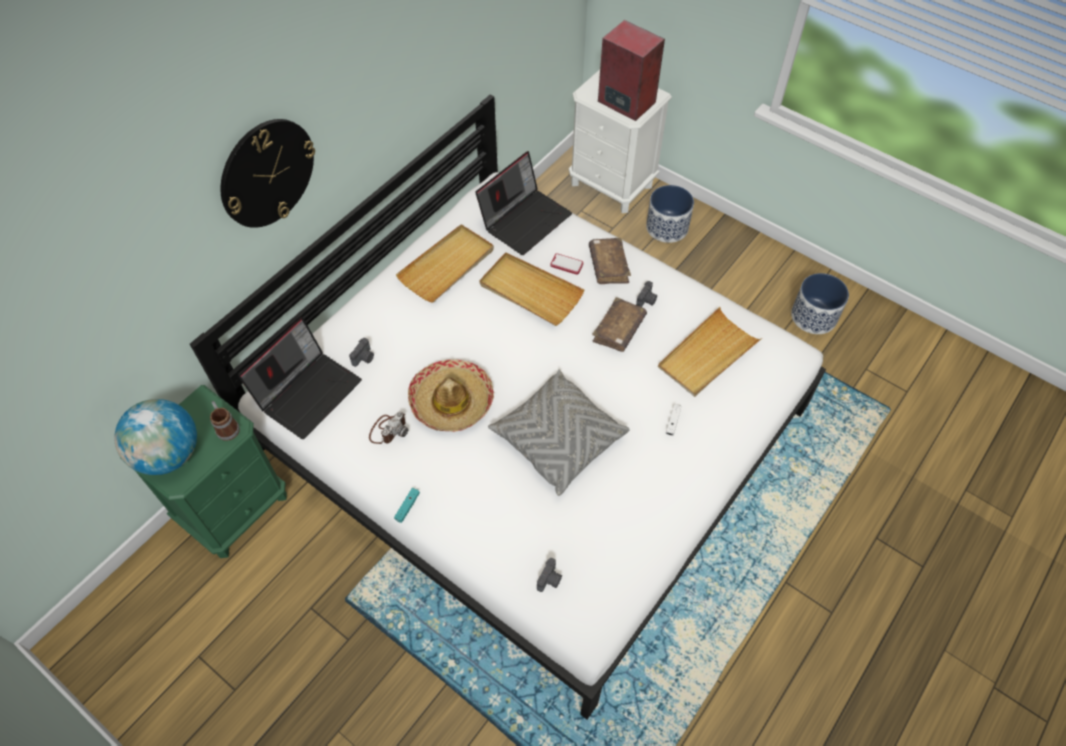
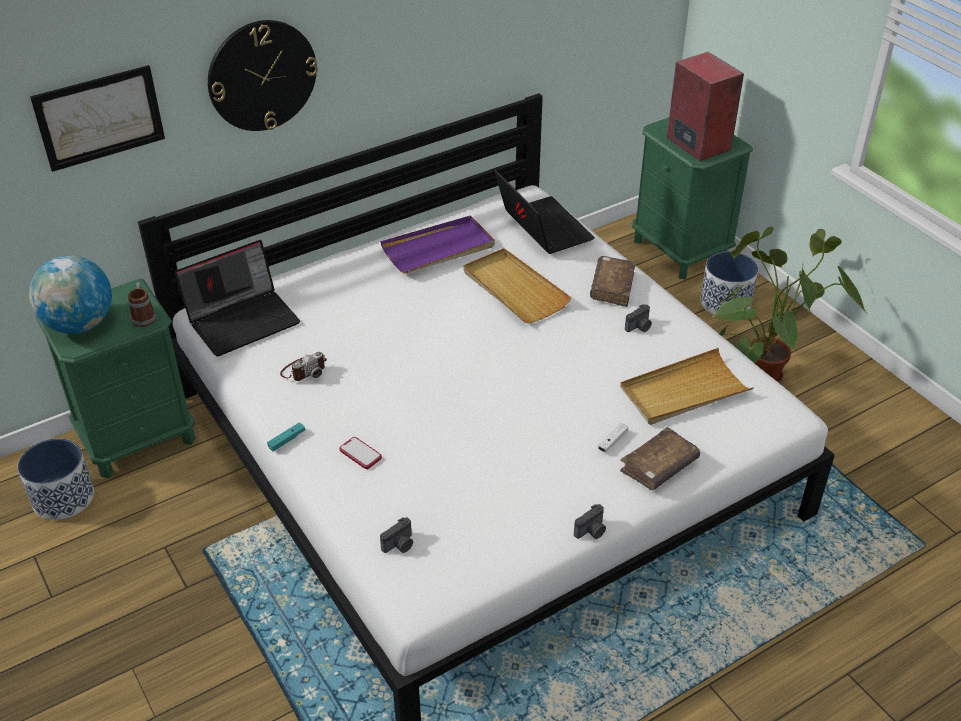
camera: 20 degrees right, 15 degrees down
(132, 272) = (99, 117): none -> picture
(364, 358) = (313, 306): camera -> camera (591, 531)
(447, 265) = (439, 249): beige tray -> purple tray
(452, 401) = (381, 363): hat -> none
(525, 219) = (542, 228): laptop -> laptop turned 90 degrees counterclockwise
(558, 439) = (476, 424): grey pillow -> none
(566, 264) = (566, 276): phone -> phone (360, 454)
(612, 185) = (680, 250): white nightstand -> green nightstand
(619, 330) = (594, 345): brown book -> brown book (659, 466)
(718, 278) = (764, 364): none -> potted plant
(814, 317) = (867, 428): planter -> planter (64, 498)

